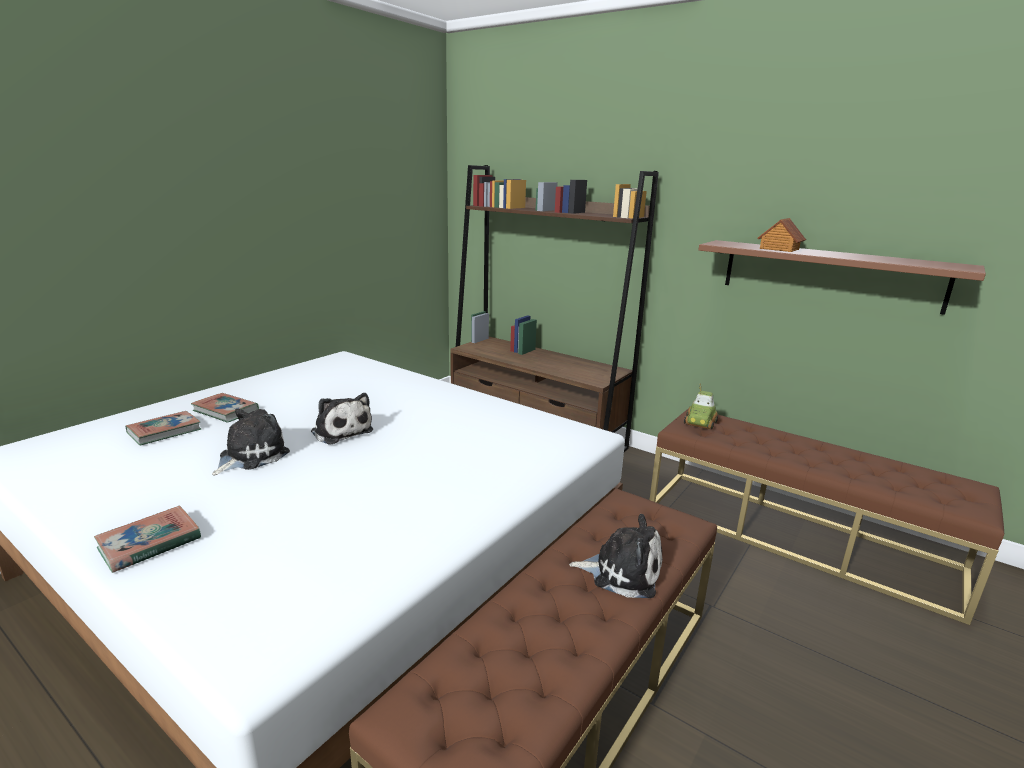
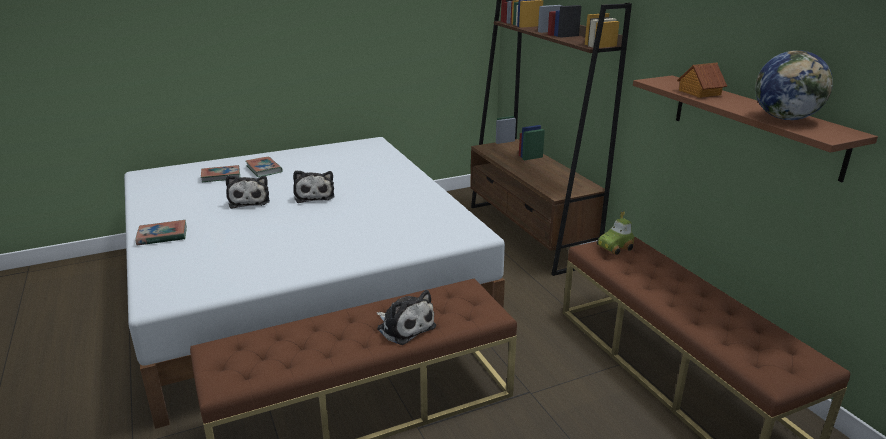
camera: 30 degrees right, 5 degrees up
(250, 456) = (249, 200): plush toy -> plush toy turned 105 degrees clockwise
(895, 260) = (786, 118): none -> globe

